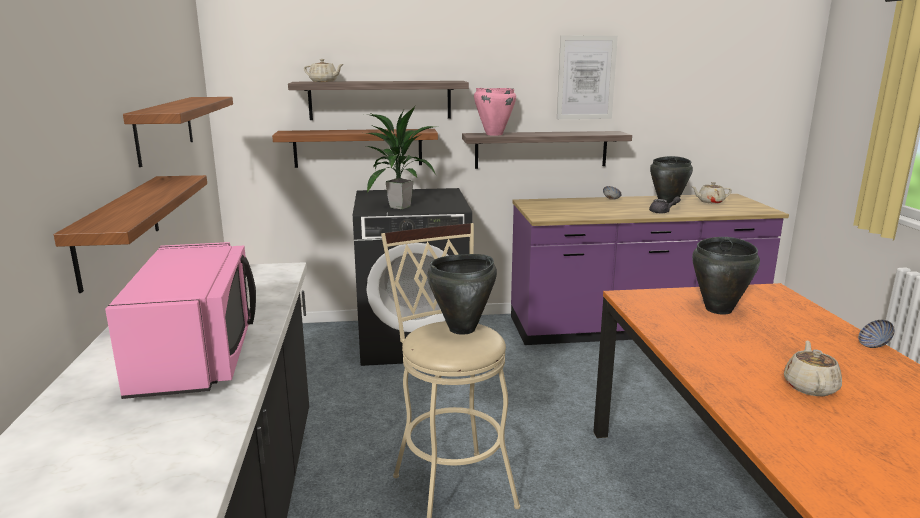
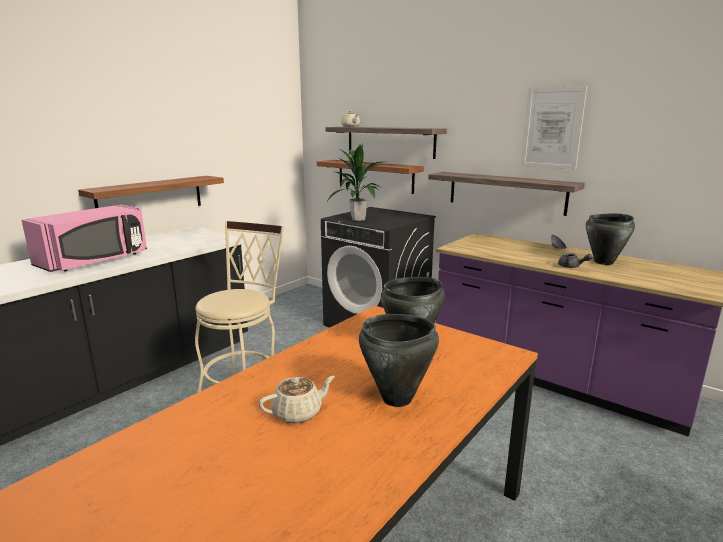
camera: 45 degrees right, 0 degrees up
(165, 128) = (226, 149): shelf -> none
(463, 329) = (244, 296): black cooking pot -> black cooking pot (397, 399)
(493, 134) = (457, 174): pink cooking pot -> none
(710, 202) = (659, 271): beige teapot -> none
(873, 345) = (448, 424): bowl -> none

